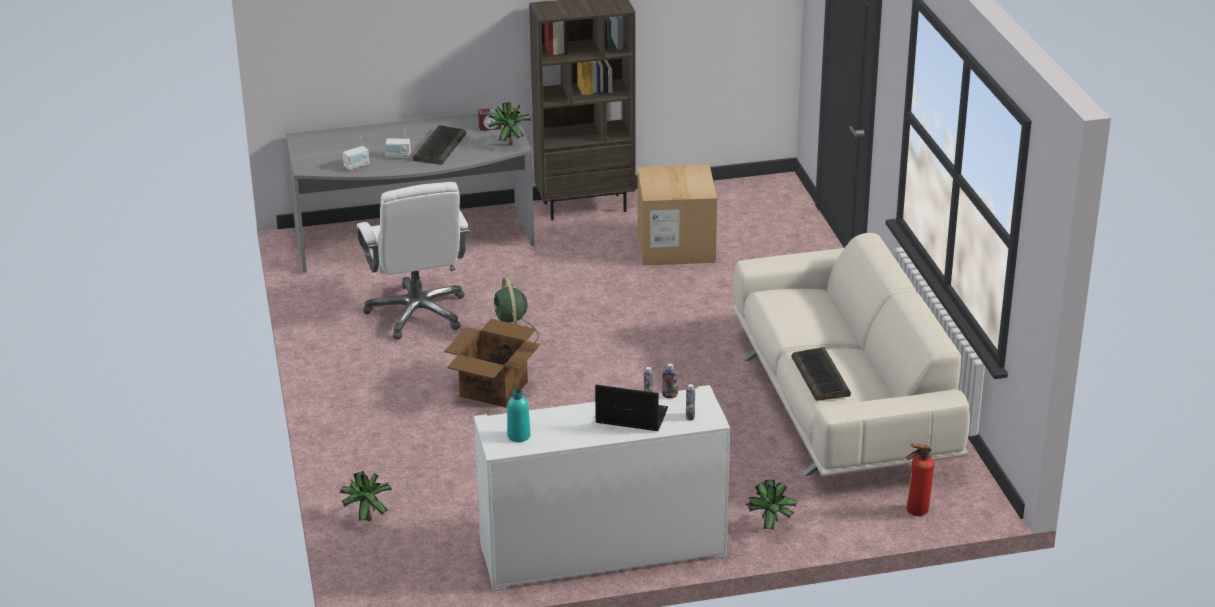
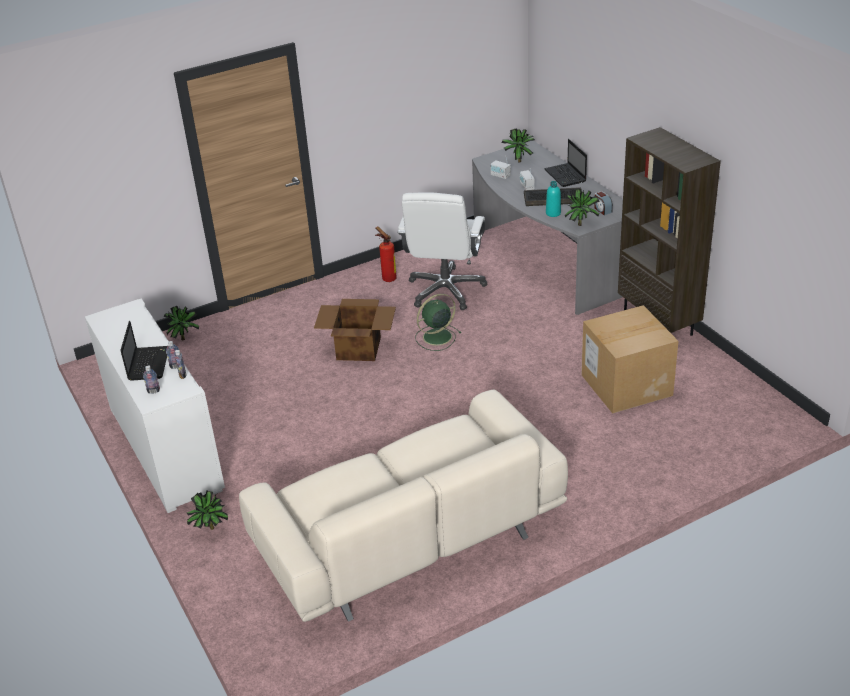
camera: 75 degrees right, 5 degrees up
(331, 150) = (517, 161): none -> potted plant
(396, 131) = (566, 176): none -> laptop
(418, 313) = (446, 290): white office chair -> white office chair turned 45 degrees counterclockwise
(519, 436) = (116, 321): turquoise bottle -> turquoise bottle (553, 213)
(821, 376) = (330, 479): keyboard -> none
(914, 512) = (253, 615): fire extinguisher -> fire extinguisher (387, 278)

